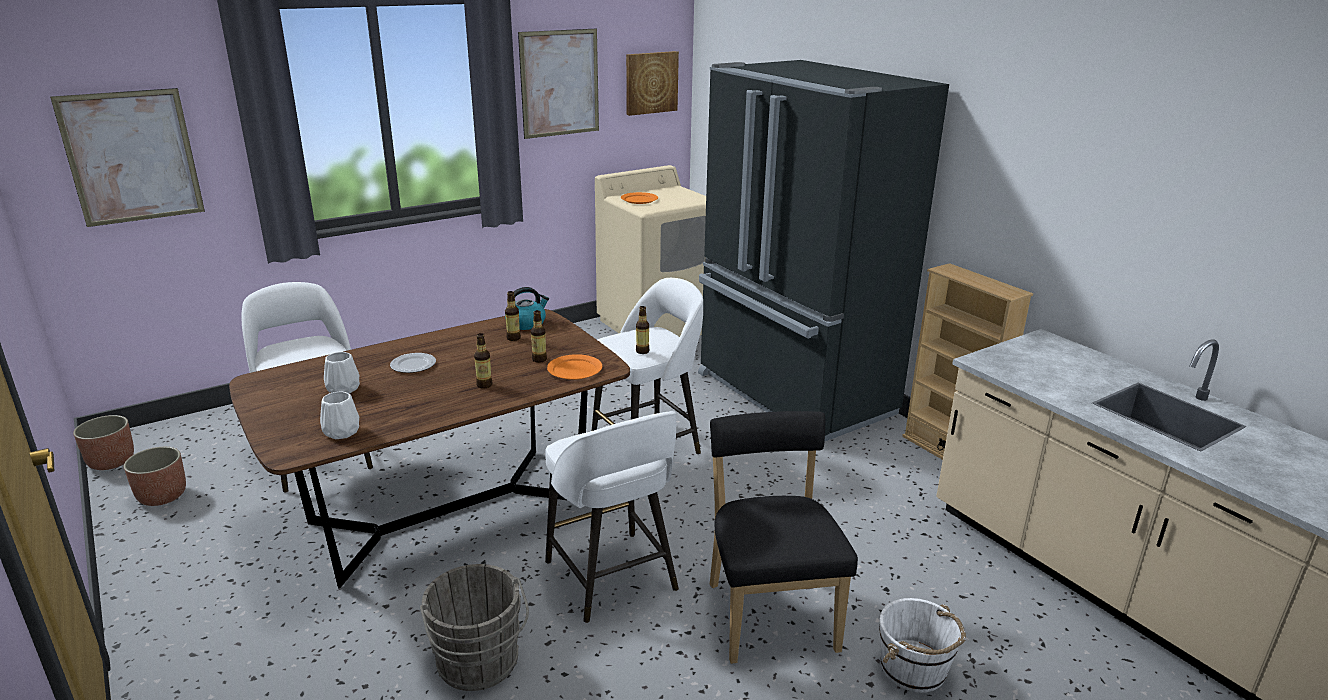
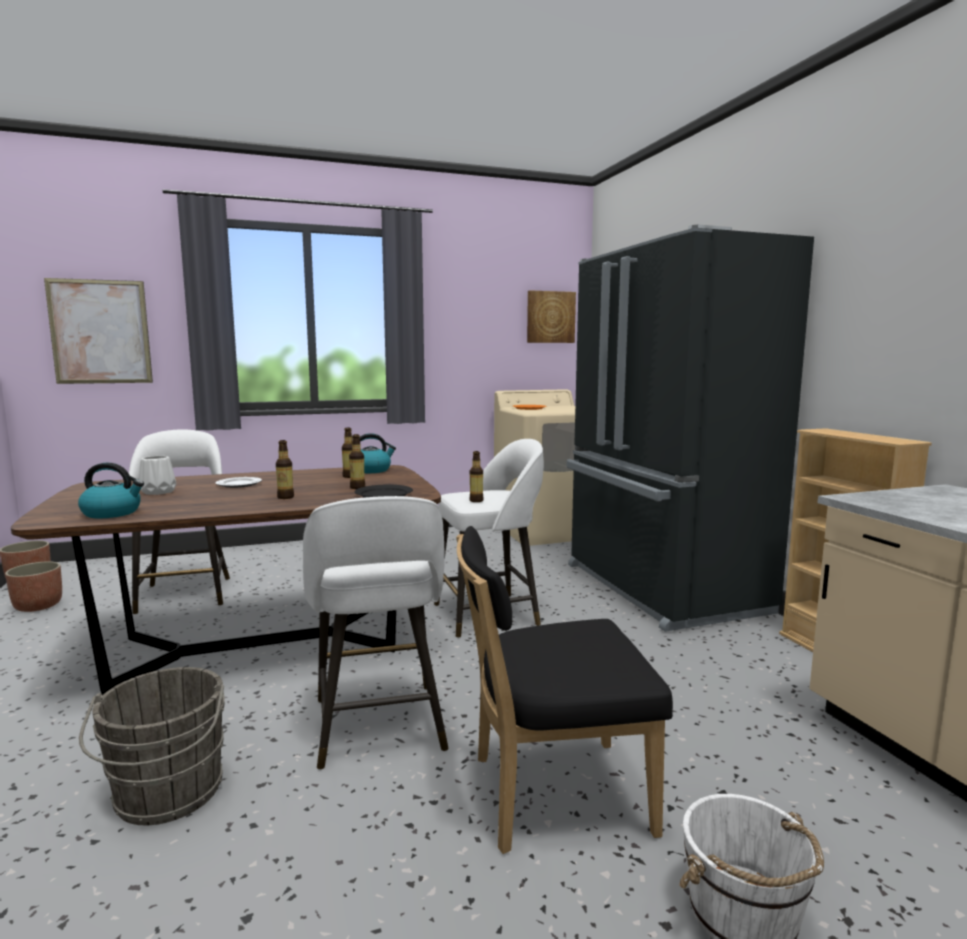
camera: 15 degrees right, 15 degrees down
(341, 432) = (112, 513): white vase -> kettle
(560, 83) = (466, 309): picture -> none
(575, 369) = (384, 494): orange plate -> black plate
(769, 612) = (550, 795): black chair -> black chair turned 105 degrees counterclockwise

